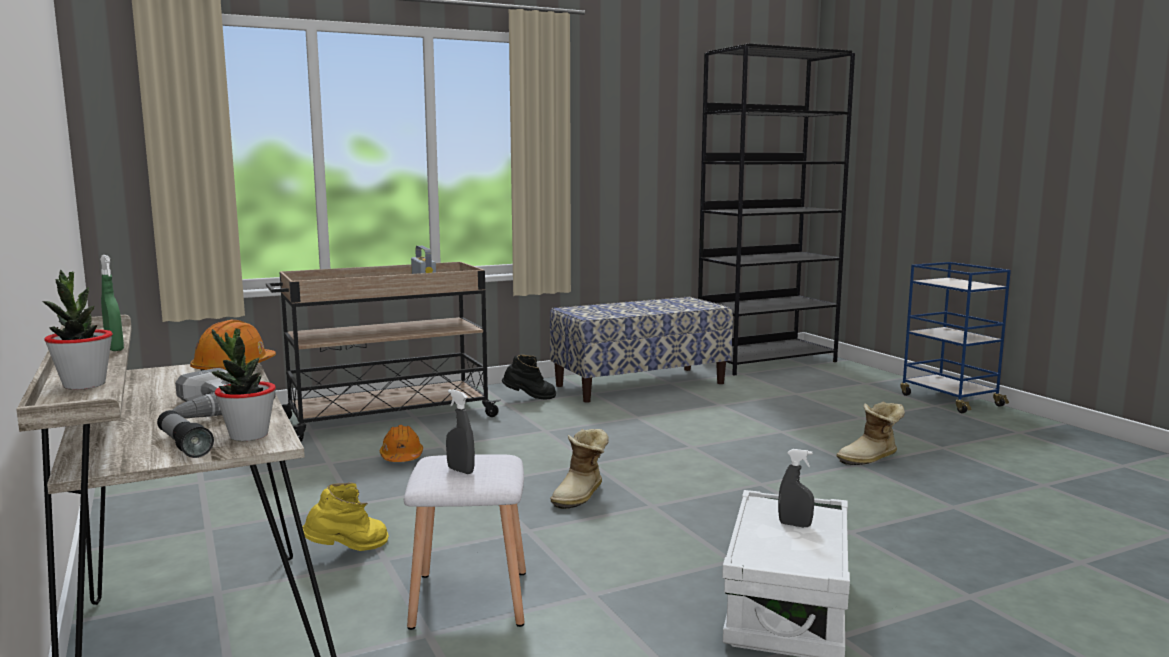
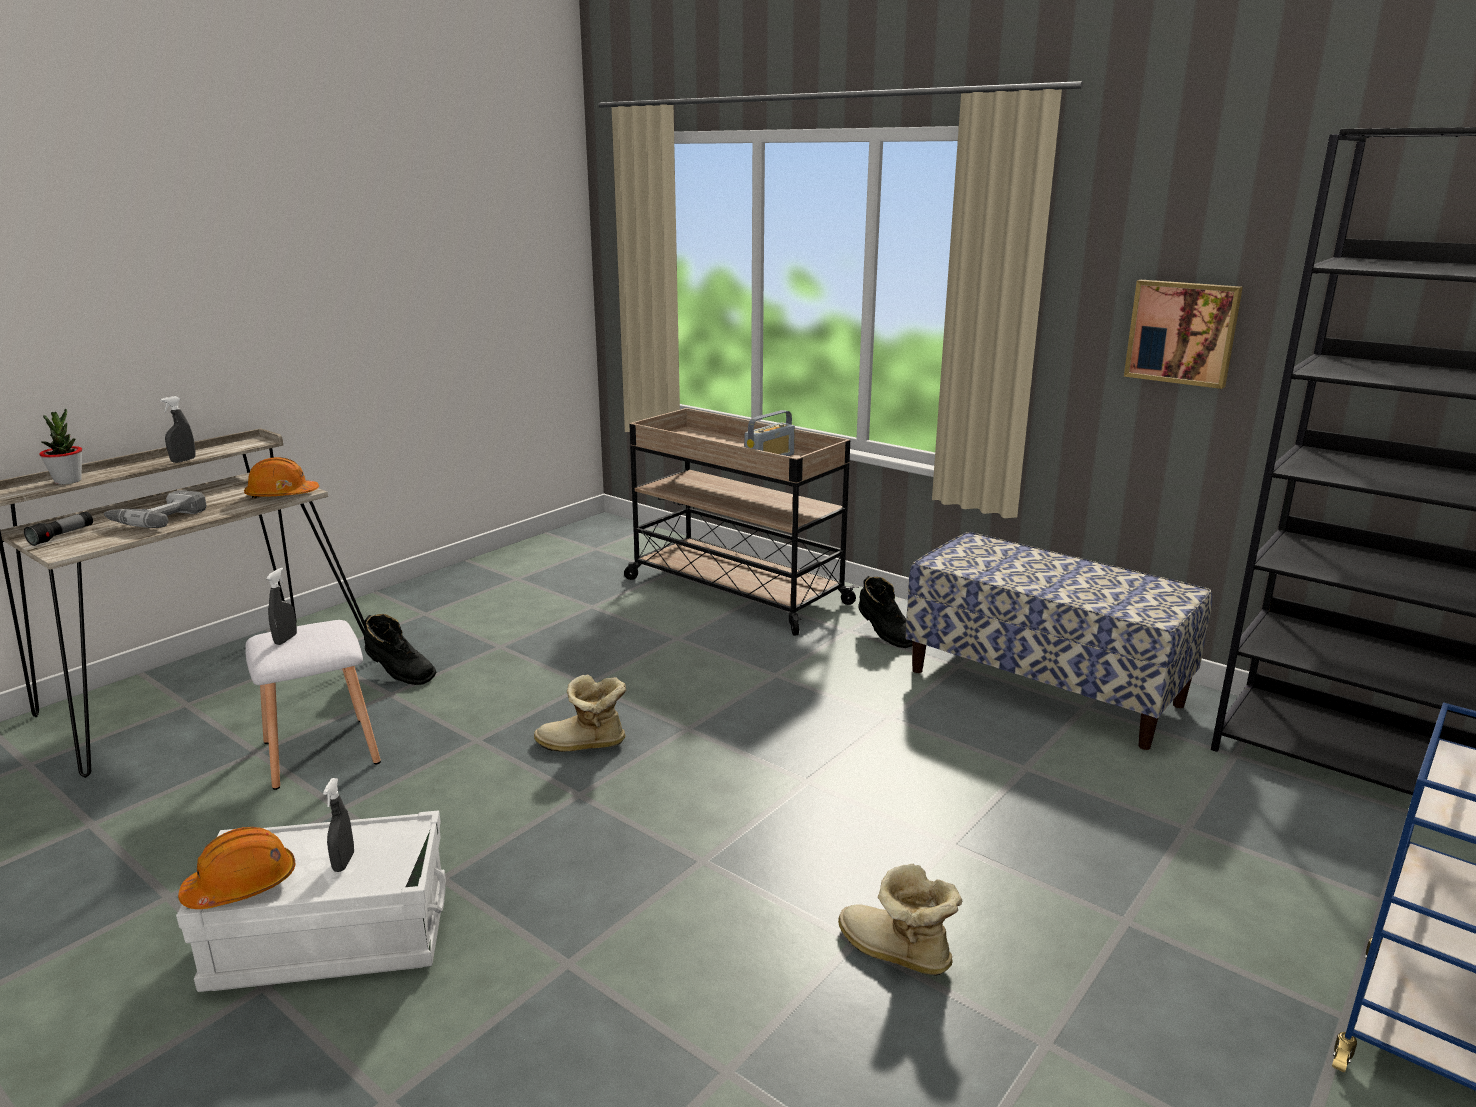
camera: 65 degrees right, 10 degrees up
(114, 349) = (183, 460): green spray bottle -> grey spray bottle
(248, 436) = (81, 544): potted plant -> none
(348, 552) = (399, 676): yellow boot -> black boot
(401, 457) = (629, 630): orange hard hat -> orange hard hat (242, 886)
(638, 158) = (1182, 332): none -> picture

